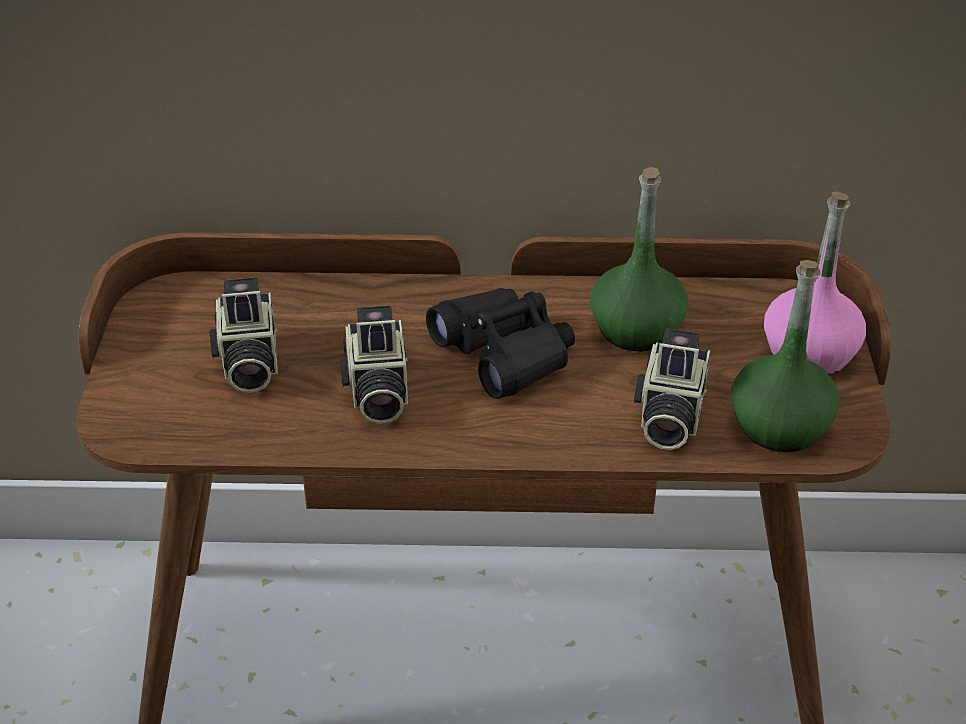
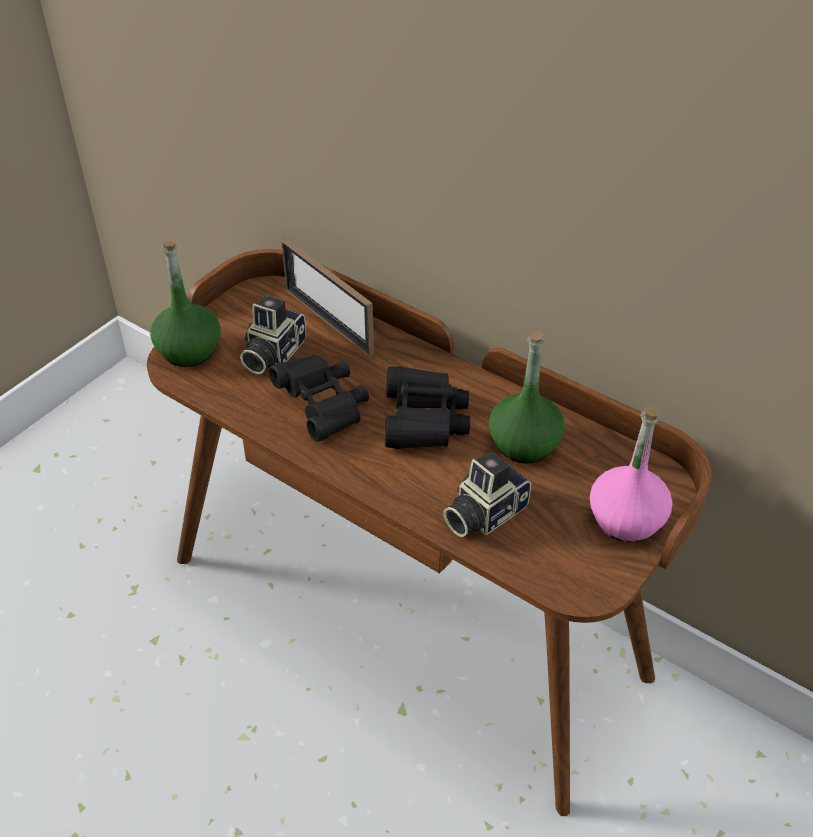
camera: 35 degrees right, 5 degrees up
(281, 299) = (328, 321): none -> picture frame
(376, 392) = (324, 407): camera -> black binoculars
(779, 426) = (550, 558): green bottle -> green bottle (189, 350)

